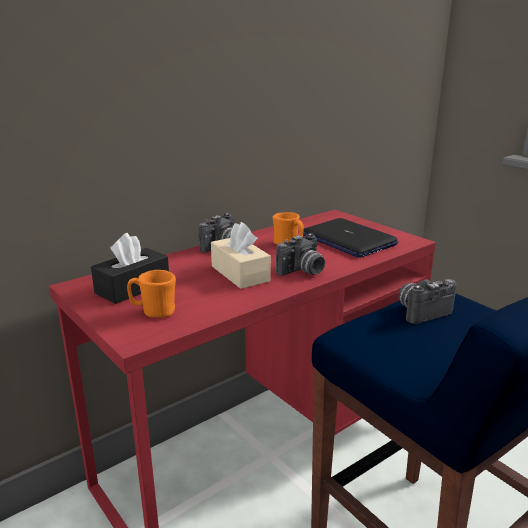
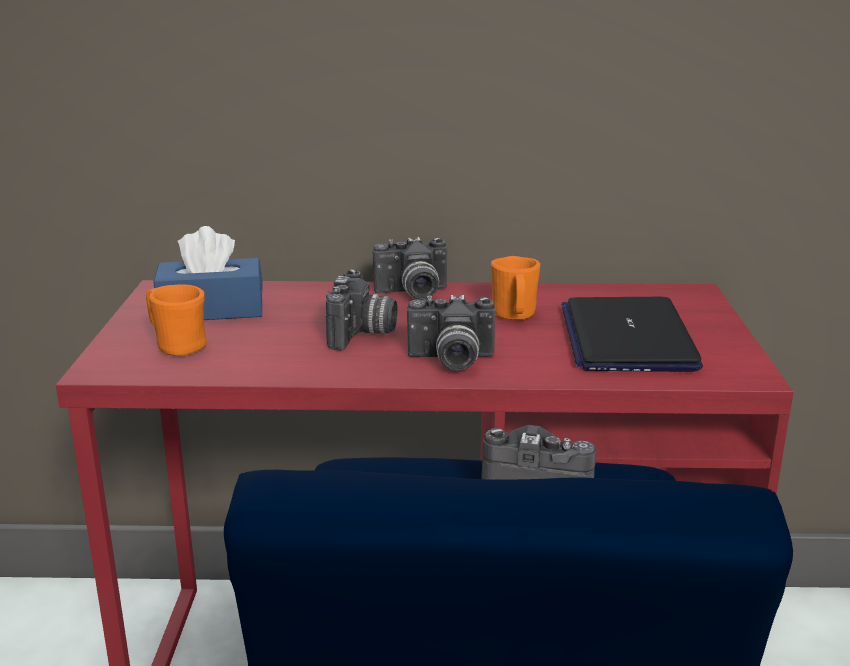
camera: 40 degrees right, 0 degrees up
(133, 287) = (211, 310): black tissue box -> blue tissue box
(240, 273) = (363, 335): beige tissue box -> camera

